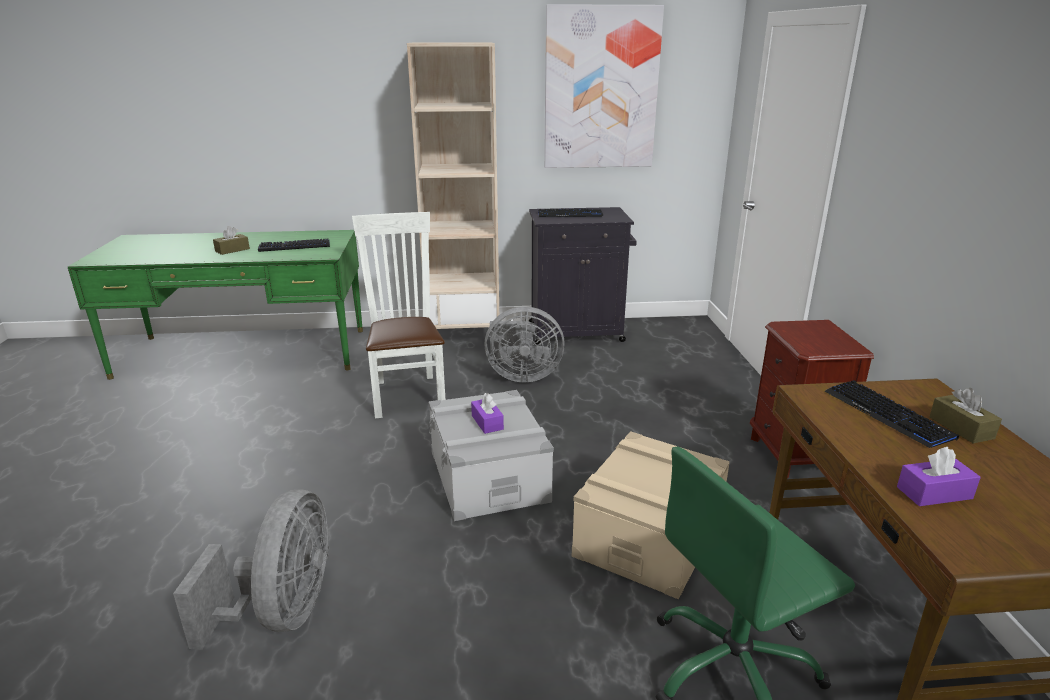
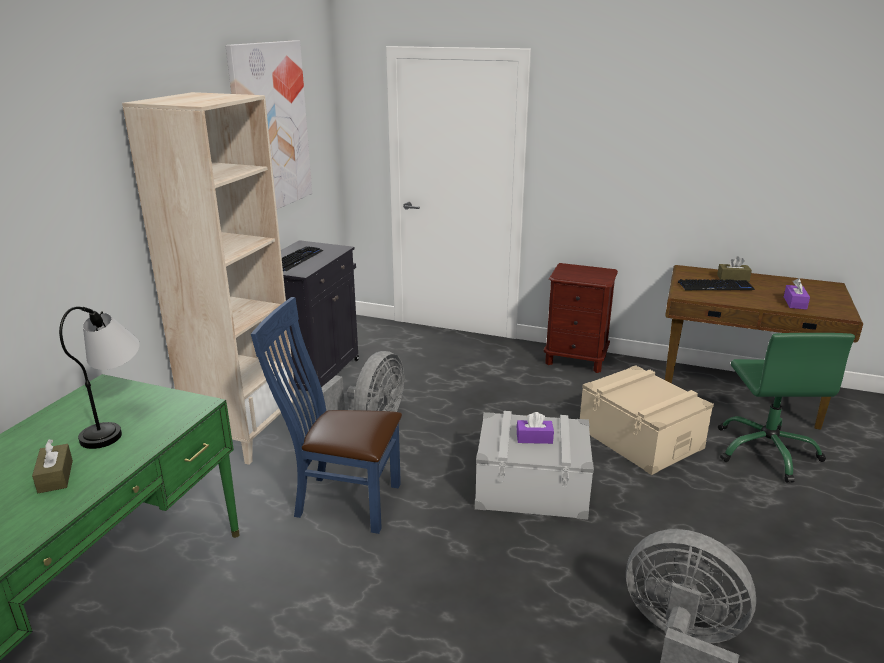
camera: 65 degrees left, 0 degrees up
(294, 246) = (117, 423): keyboard -> table lamp
(407, 393) = (341, 500): white chair -> blue chair

